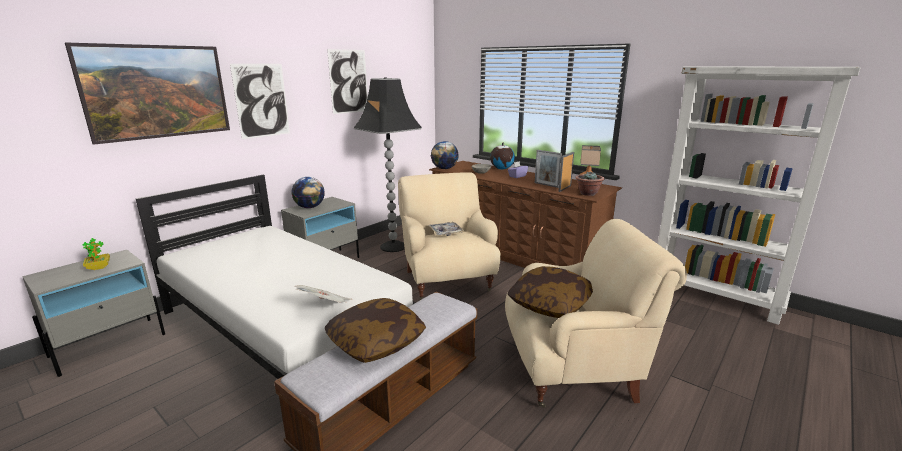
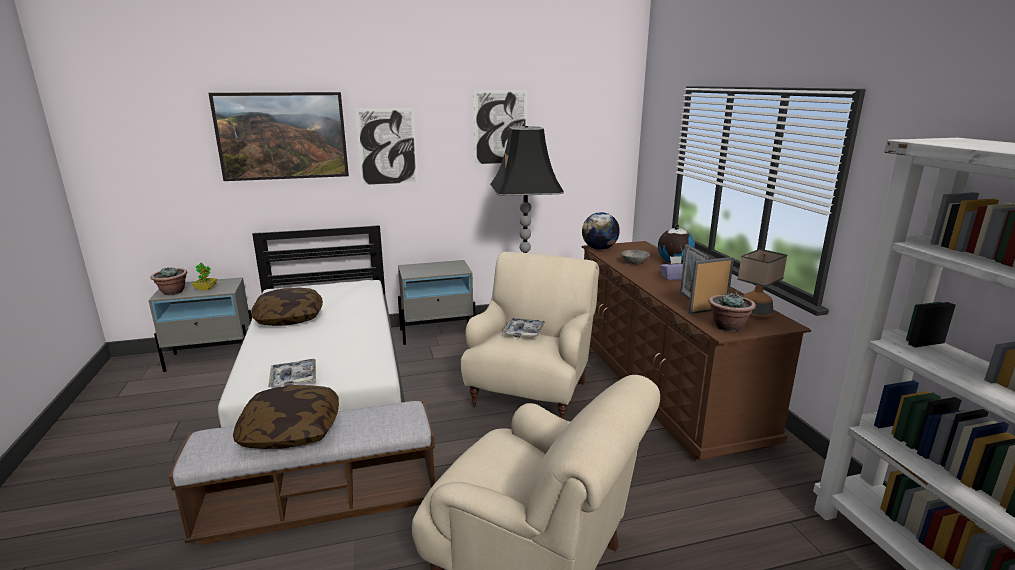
camera: 35 degrees right, 0 degrees up
(56, 280) = (173, 292): none -> potted plant
(309, 207) = (424, 268): globe -> none
(325, 306) = (294, 378): newspaper -> tray
(550, 304) = (494, 463): pillow -> pillow (289, 318)

